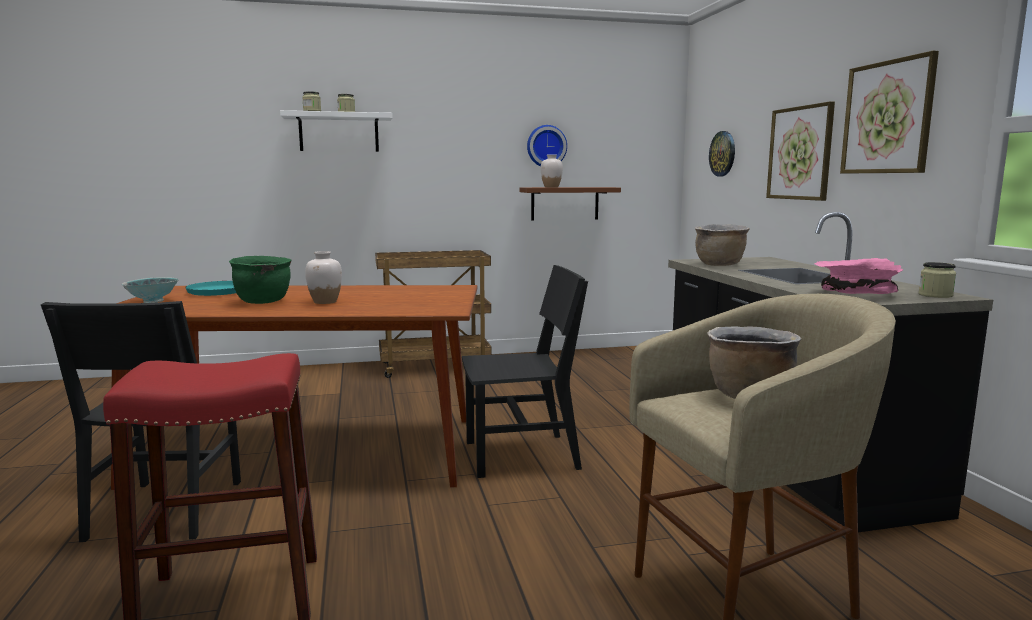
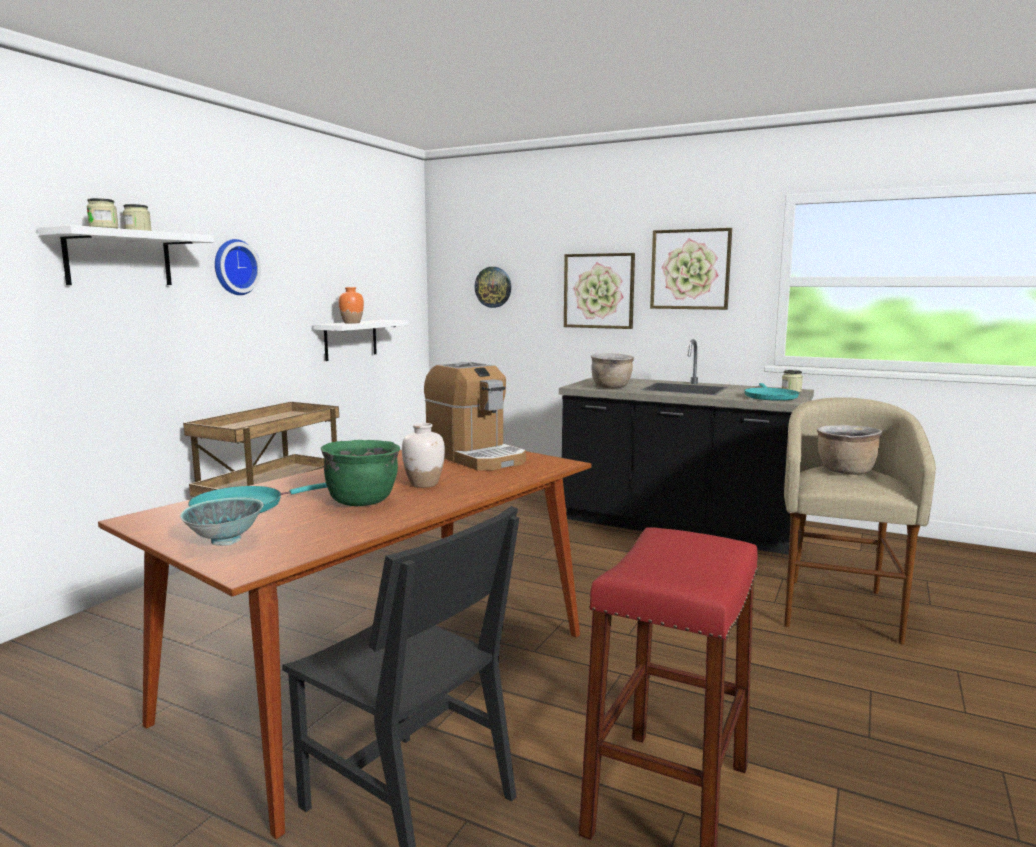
camera: 50 degrees left, 0 degrees up
(425, 296) = (475, 456): none -> coffee machine
(521, 455) = (556, 592): black chair -> none
(546, 146) = (332, 277): wall clock -> wall clock (234, 267)
(551, 187) = (352, 323): white vase -> orange vase
(564, 203) = (350, 339): brown shelf -> white shelf
(855, 294) = (769, 397): pink bowl -> turquoise frying pan

